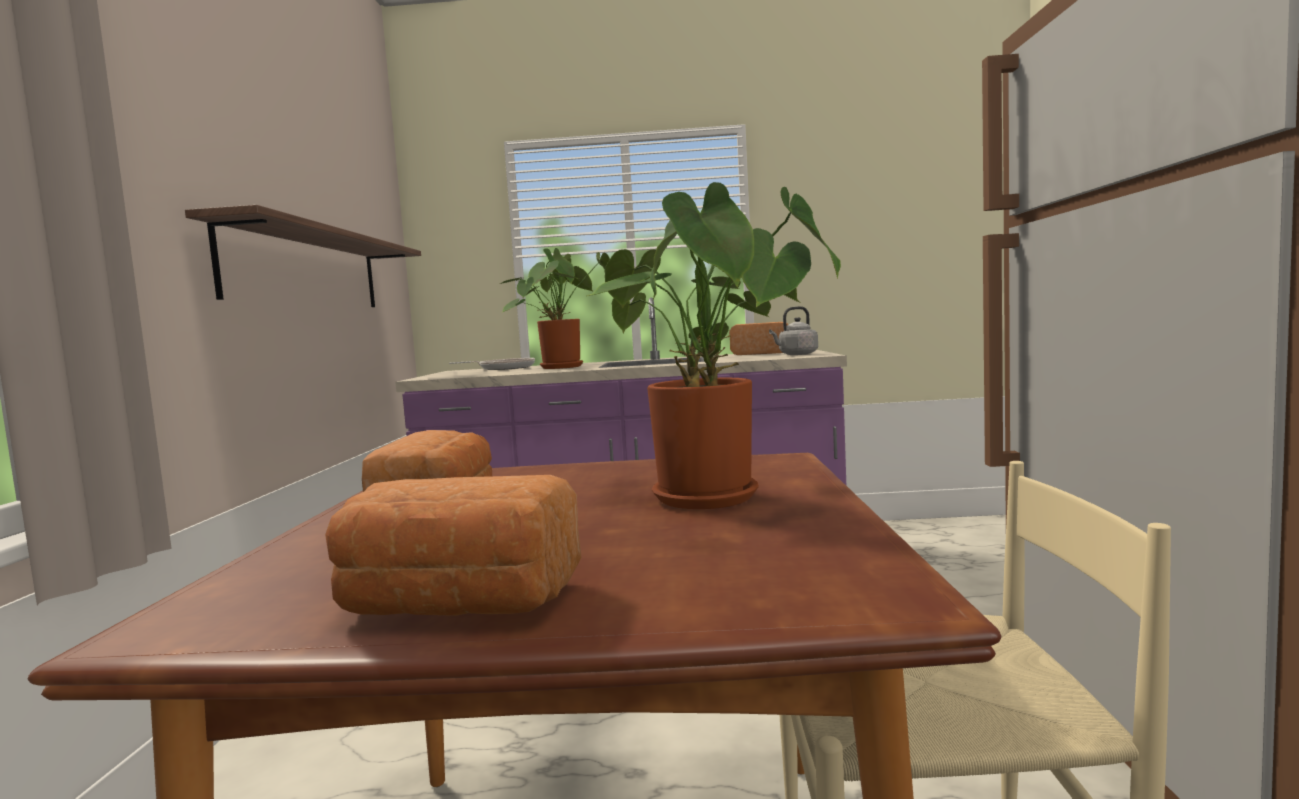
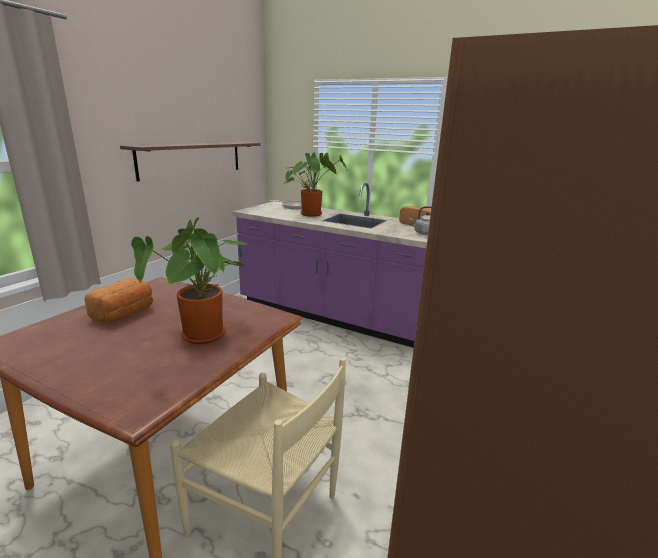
camera: 25 degrees right, 15 degrees up
(457, 605) = (55, 364): bread -> none

